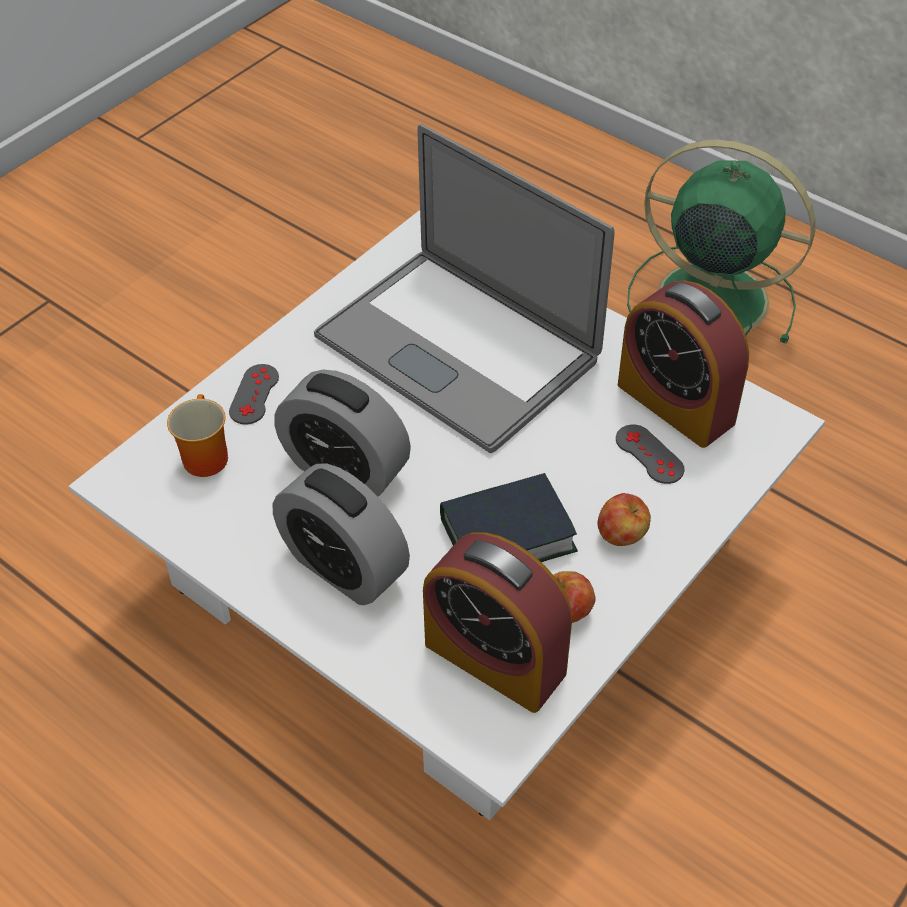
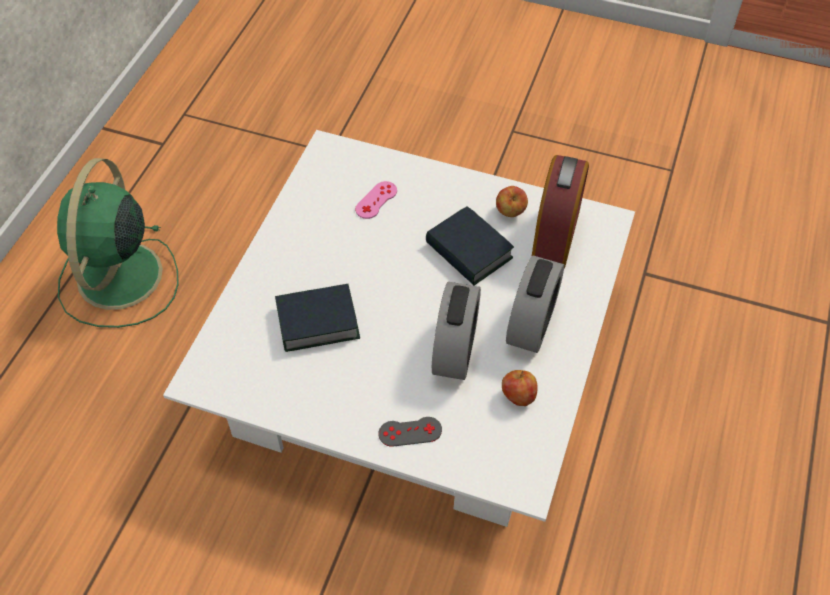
camera: 110 degrees left, 5 degrees up
(202, 456) = (481, 441): mug -> none
(457, 347) = (317, 322): laptop -> book
(622, 535) = (444, 200): apple -> apple (518, 396)
(649, 454) = (376, 200): grey game controller -> pink game controller
(675, 403) = (328, 196): alarm clock -> none

